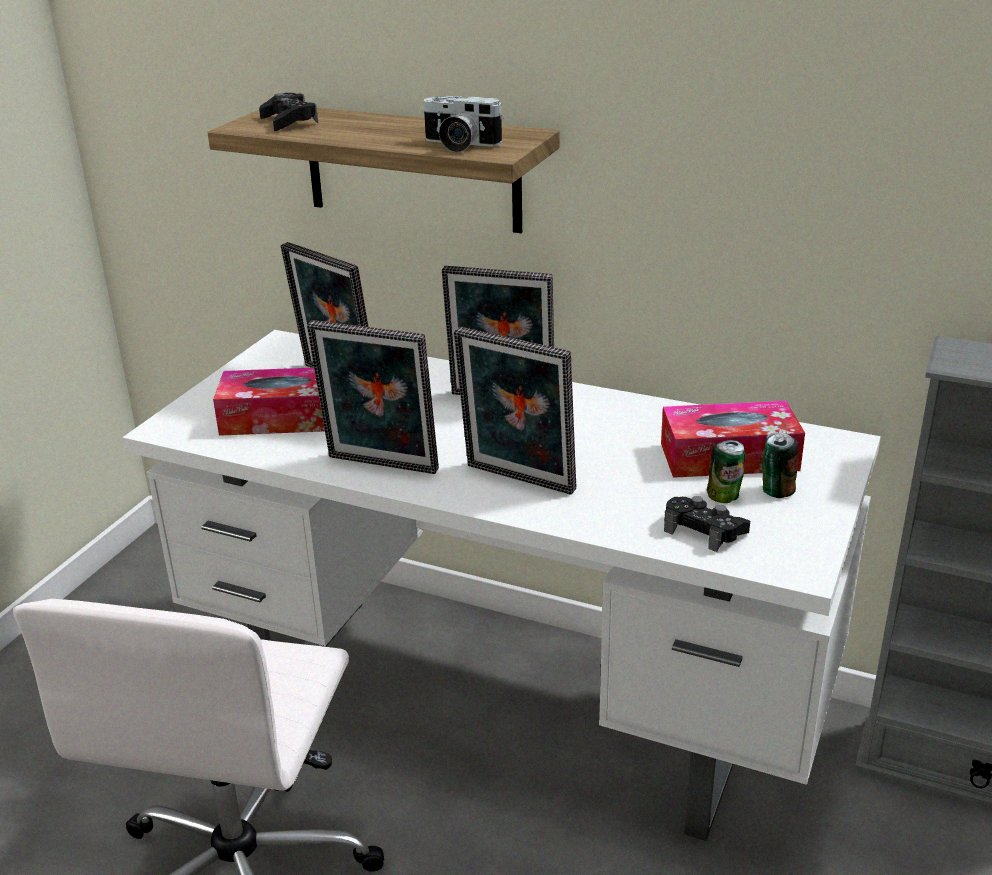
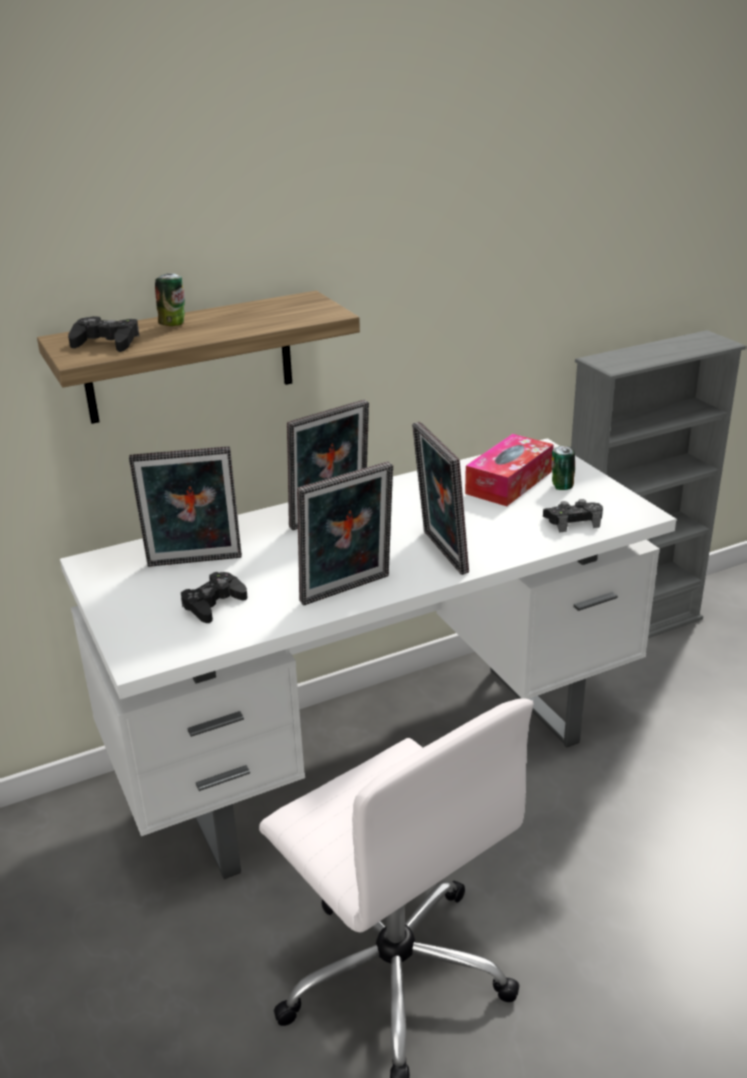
camera: 50 degrees left, 0 degrees up
(282, 418) = (213, 604): tissue box -> black game controller
(459, 145) = (291, 317): camera -> none
(517, 481) = (440, 552): picture frame -> picture frame turned 90 degrees clockwise
(724, 497) = (548, 502): can -> can (174, 324)

